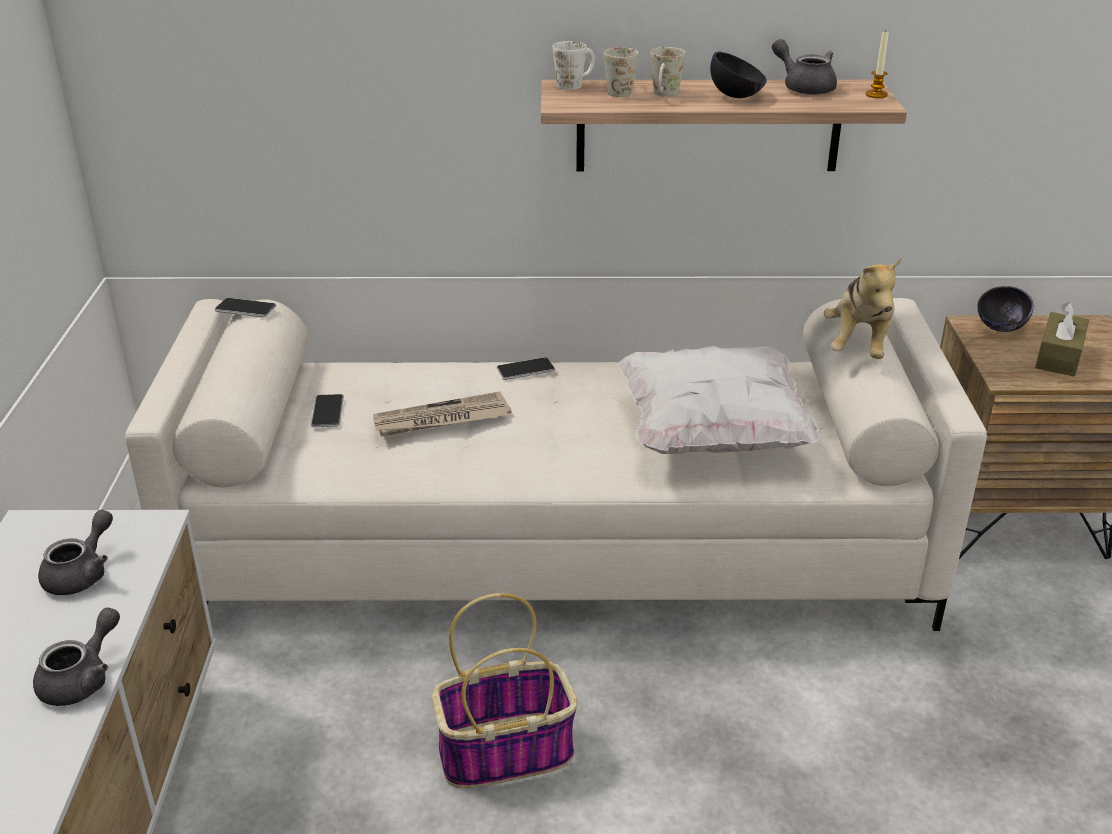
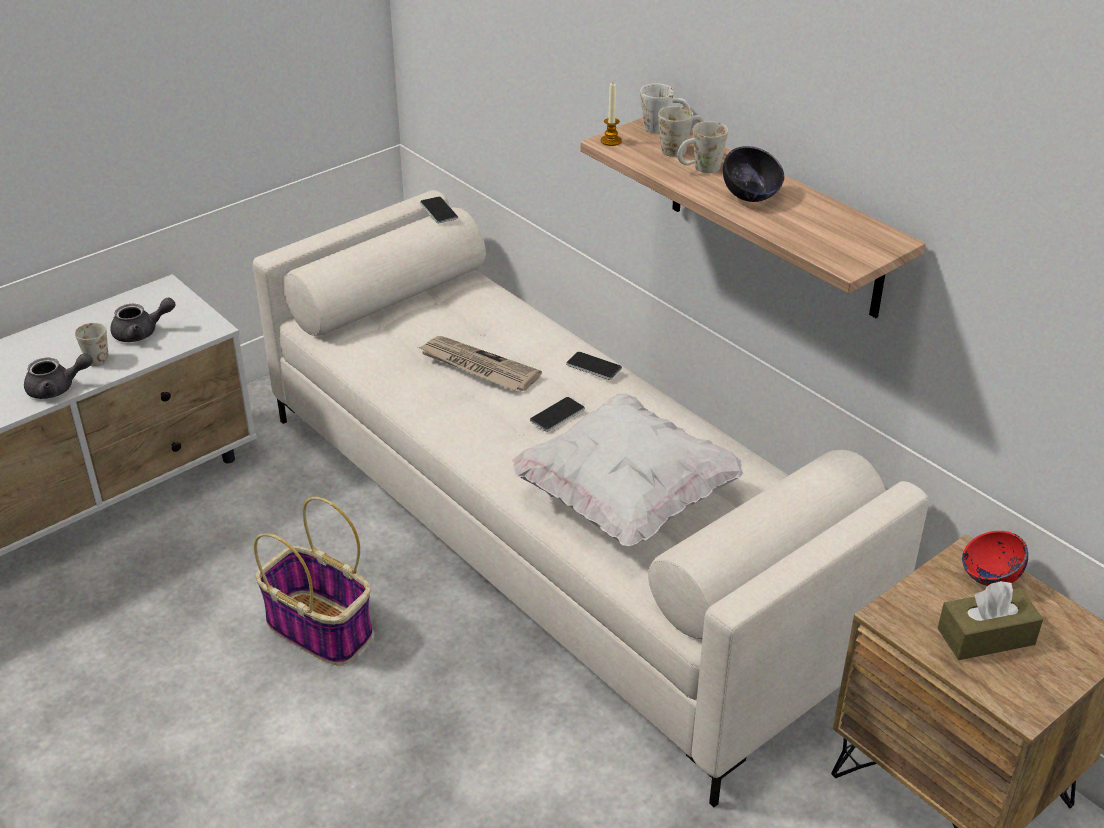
camera: 50 degrees right, 5 degrees up
(67, 628) = (92, 357): none -> white mug
(327, 412) = (427, 318): phone -> phone (557, 415)
(804, 87) = (830, 216): grey teapot -> none
(859, 345) = (777, 496): plush toy -> none
(876, 95) = (870, 254): candle -> candle (611, 141)
(1000, 328) = (989, 577): black bowl -> red bowl

